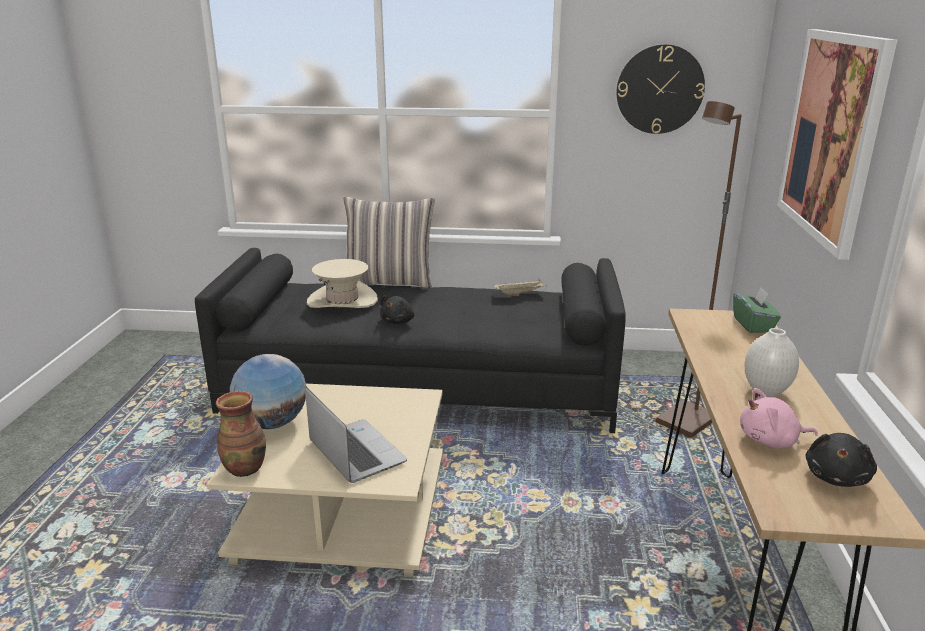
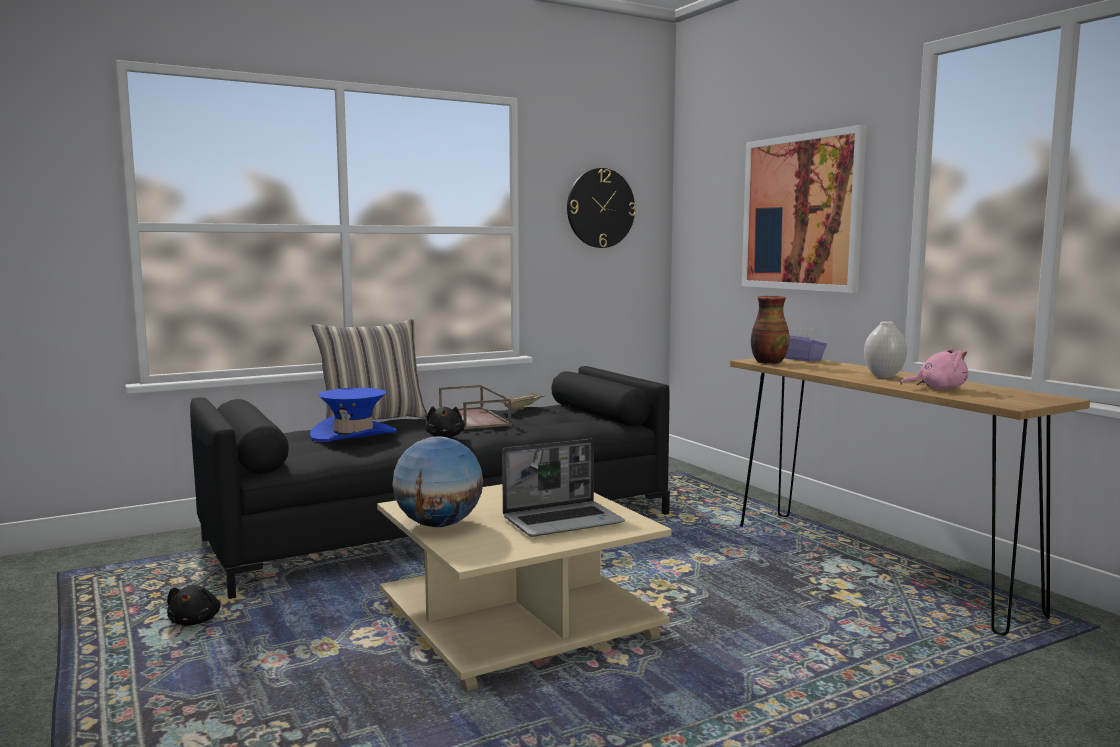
camera: 35 degrees left, 15 degrees down
(245, 468) = (477, 554): vase -> vase (768, 362)
(342, 300) = (353, 434): beige hat -> blue hat
(355, 452) = (563, 521): laptop -> laptop turned 135 degrees clockwise
(457, 301) = (475, 418): none -> brown tray
(687, 422) = (709, 496): brown floor lamp -> none
(753, 325) = (802, 359): green tissue box -> purple tissue box
(771, 441) = (938, 388): pink plush toy -> pink plush toy turned 135 degrees counterclockwise
(837, 477) = (1001, 392): black plush toy -> black plush toy (195, 621)

